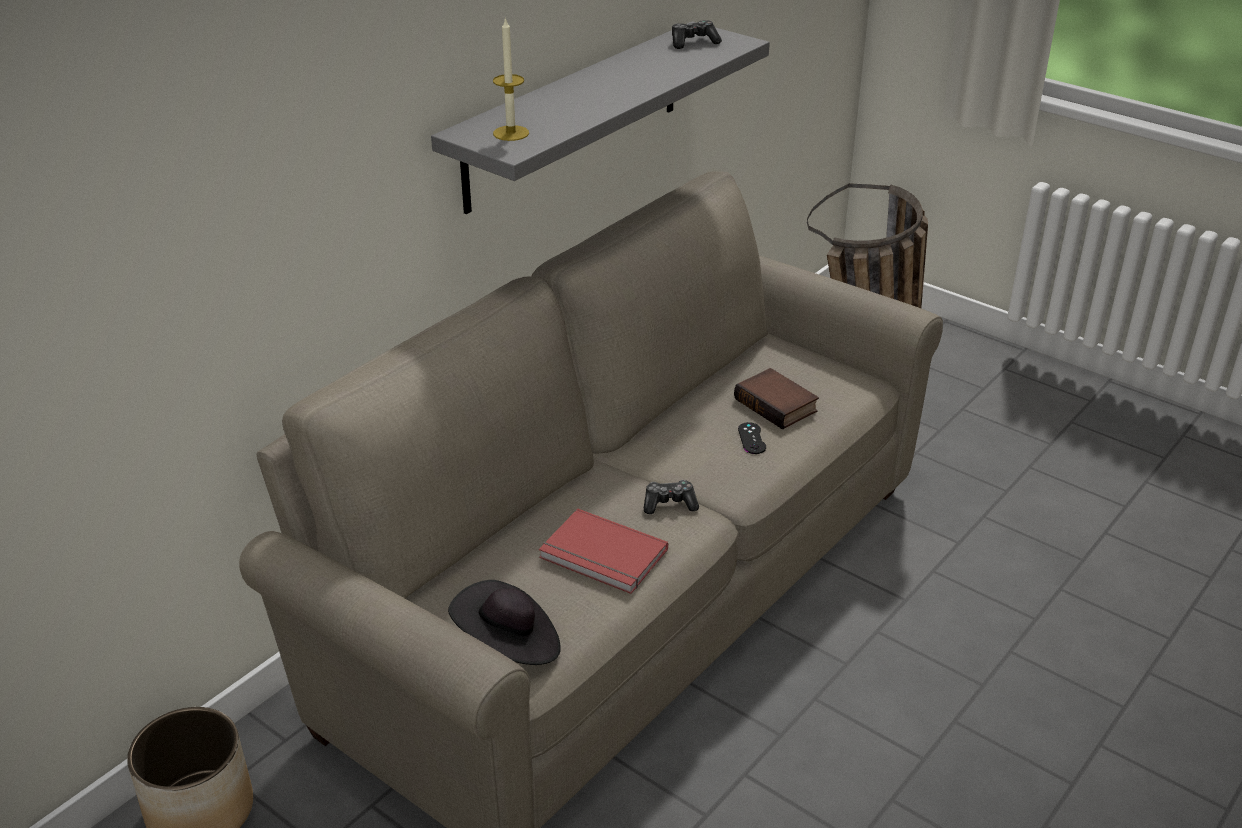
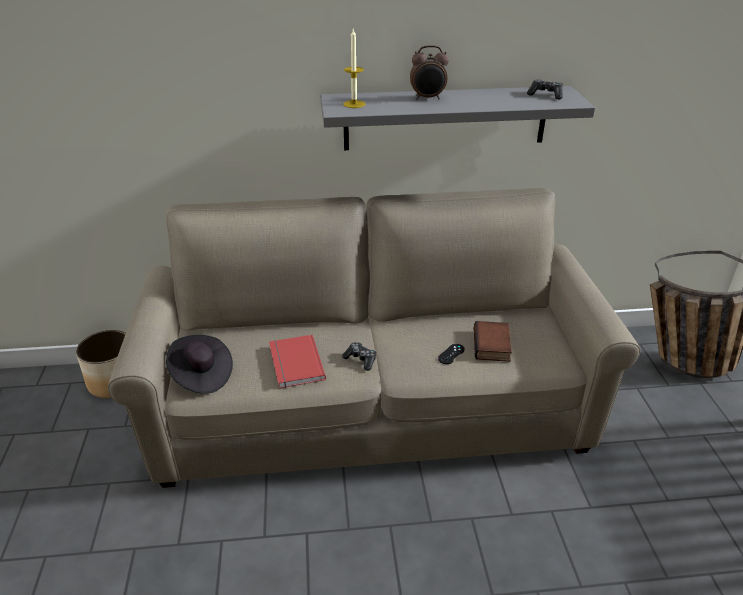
camera: 45 degrees right, 0 degrees up
(578, 92) = (428, 98): none -> alarm clock

